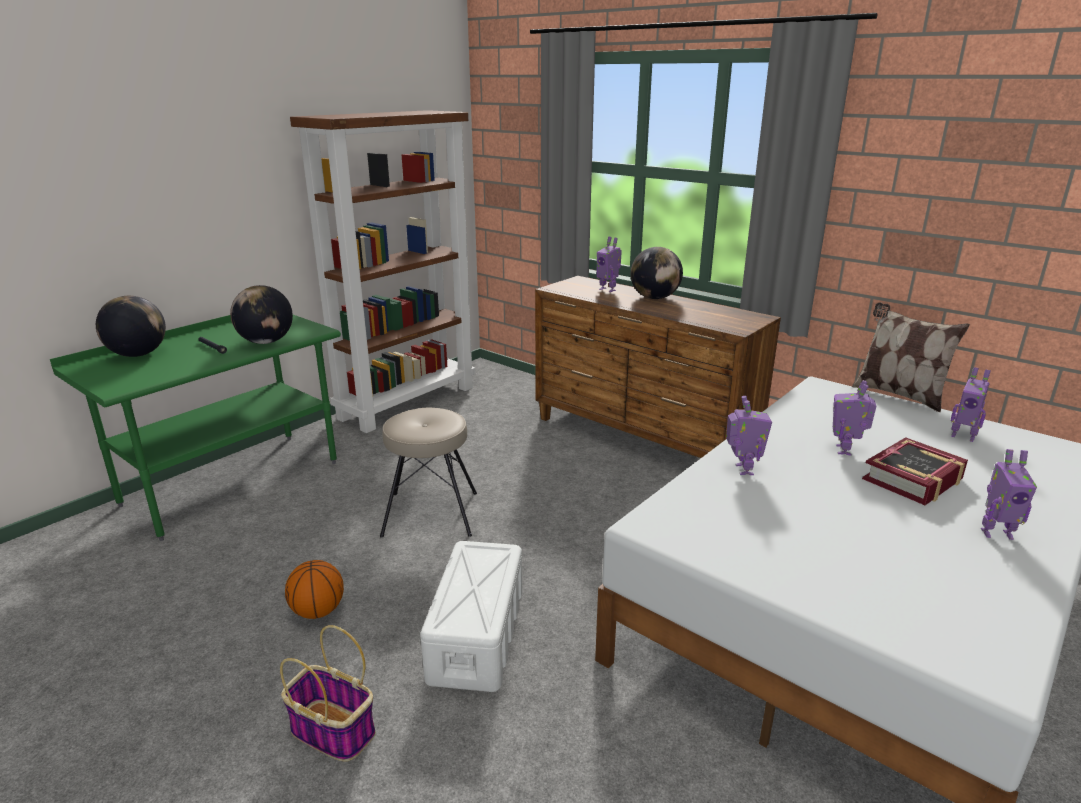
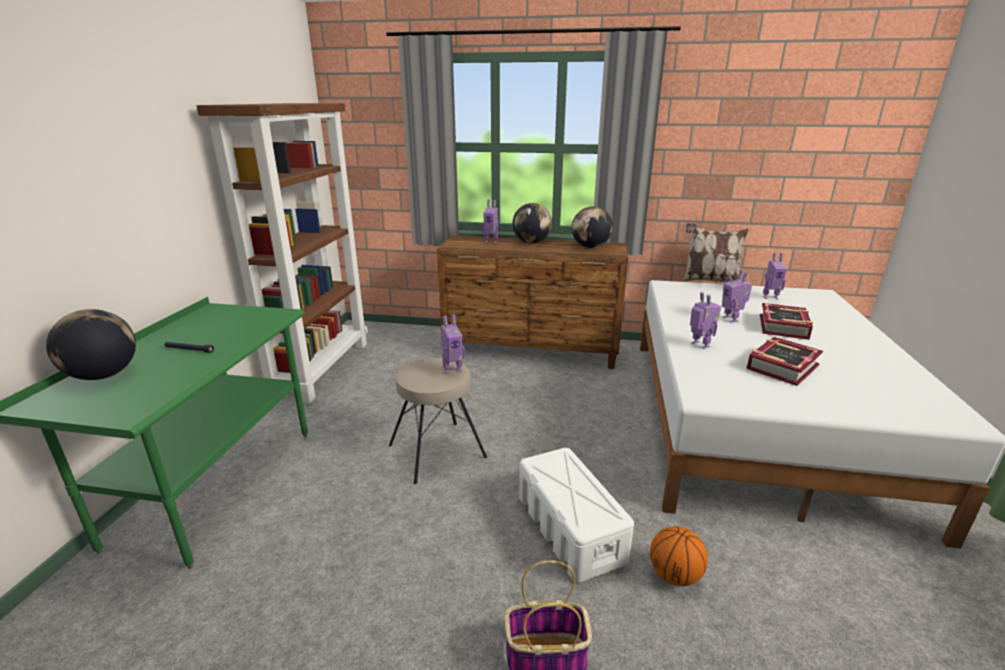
camera: 30 degrees left, 0 degrees up
(266, 342) = (243, 333): globe -> globe (590, 247)
(318, 611) = (426, 566): basketball -> basketball (674, 575)
(817, 525) = (782, 367): none -> book
(996, 533) = (855, 345): toy robot -> toy robot (452, 370)

